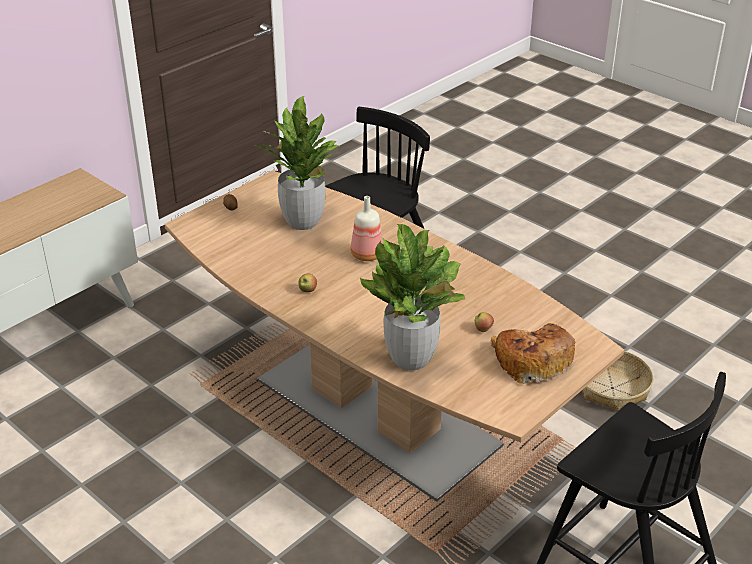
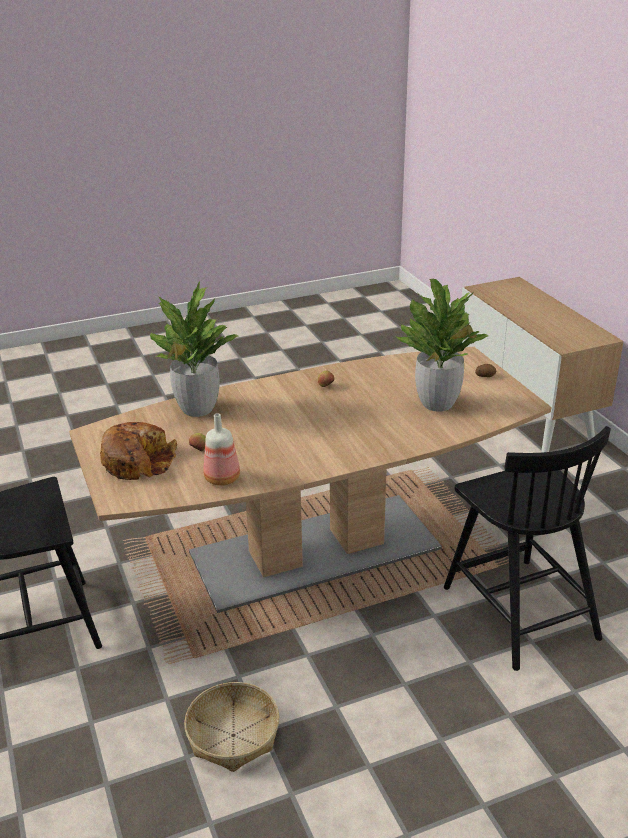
camera: 115 degrees right, 5 degrees down
(366, 255) = (357, 422): bottle -> bottle (221, 478)

